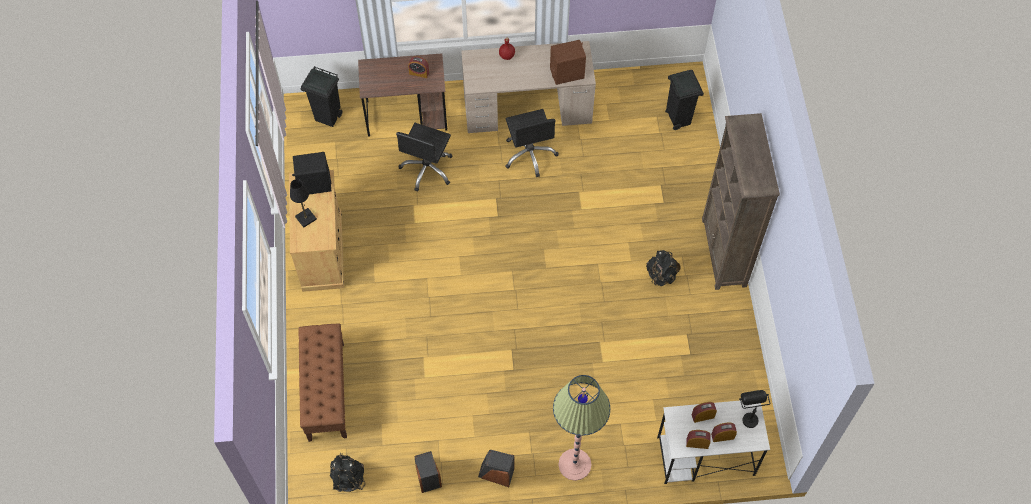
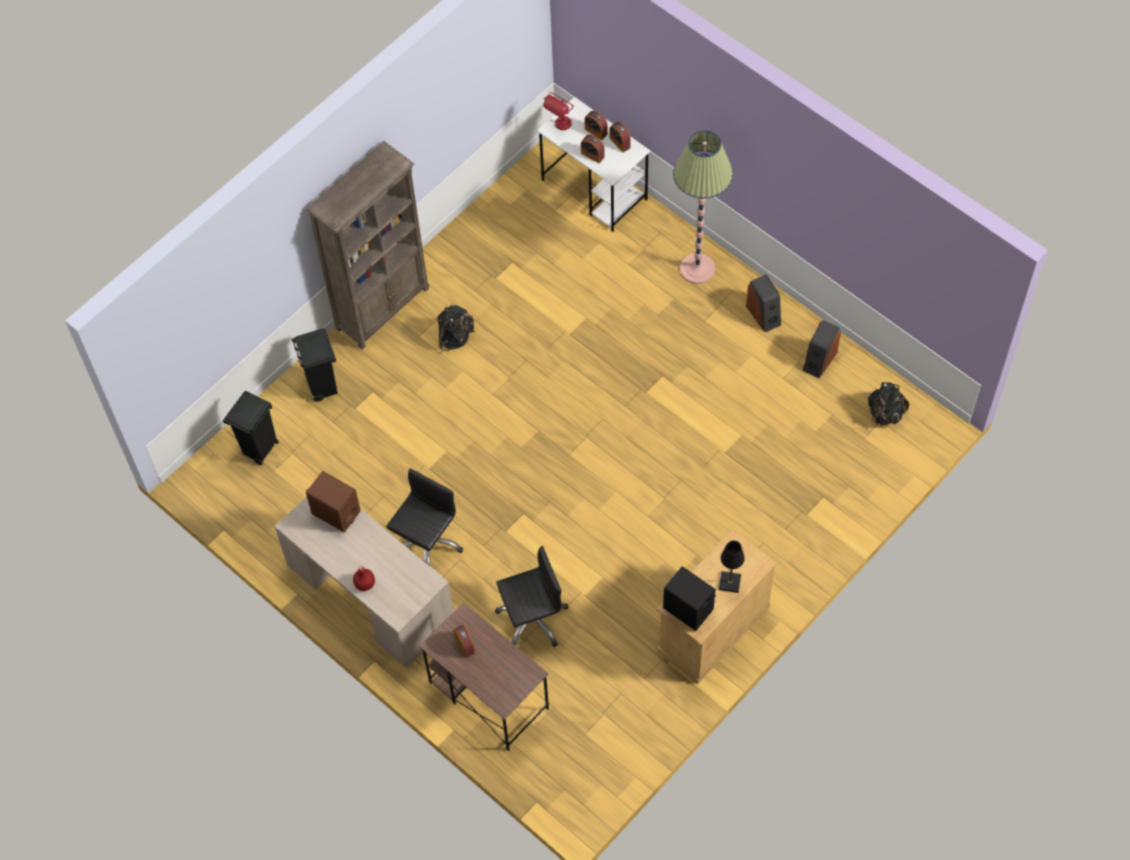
camera: 130 degrees left, 0 degrees up
(326, 391) = (835, 498): brown bench -> none
(328, 117) = (563, 769): black trash can -> black trash can (322, 386)
(748, 415) = (560, 127): black table lamp -> red table lamp

